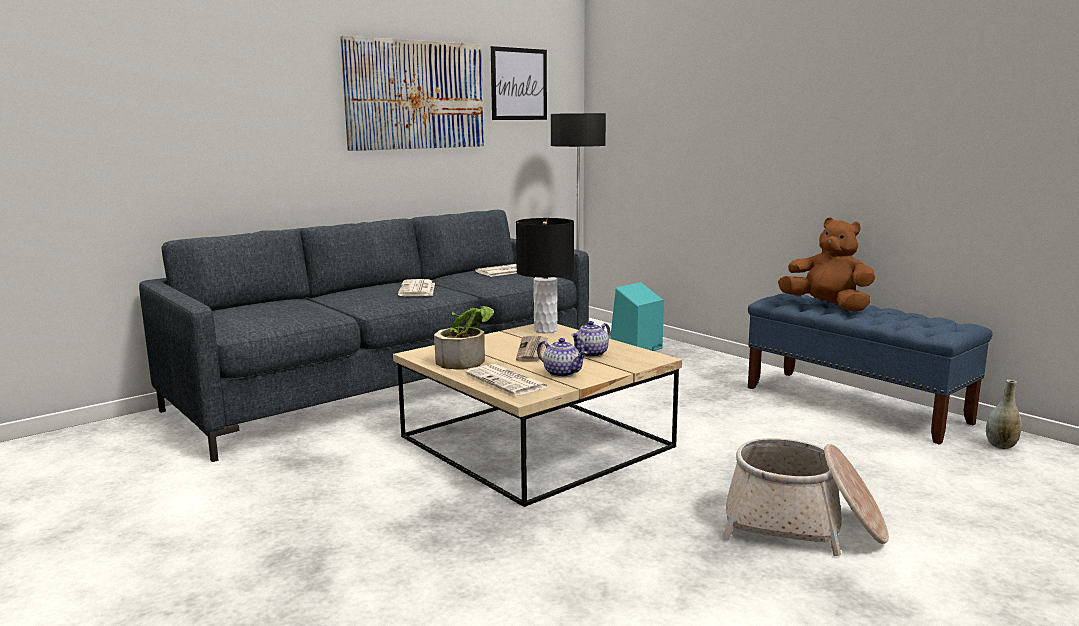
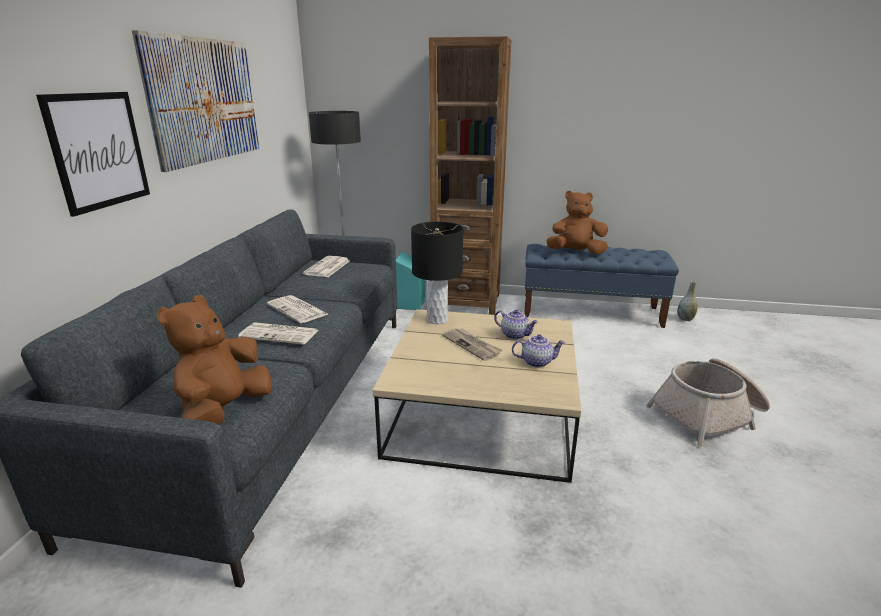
camera: 40 degrees left, 10 degrees up
(255, 323) = (224, 412): none -> brown plush toy
(466, 360) = (448, 374): potted plant -> none
(508, 381) = (521, 385): newspaper -> newspaper (280, 334)
(519, 84) = (270, 83): picture -> picture (99, 150)
(591, 354) = (515, 335): teapot -> teapot turned 60 degrees counterclockwise
(704, 360) = (466, 302): none -> brown bookcase

